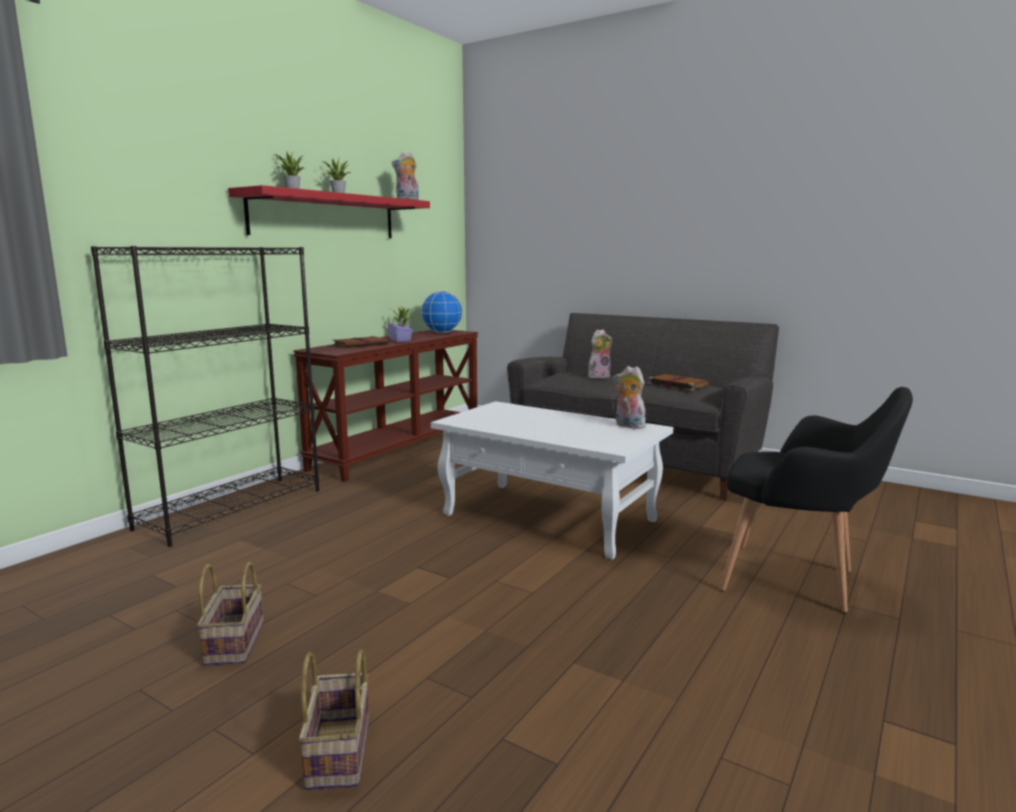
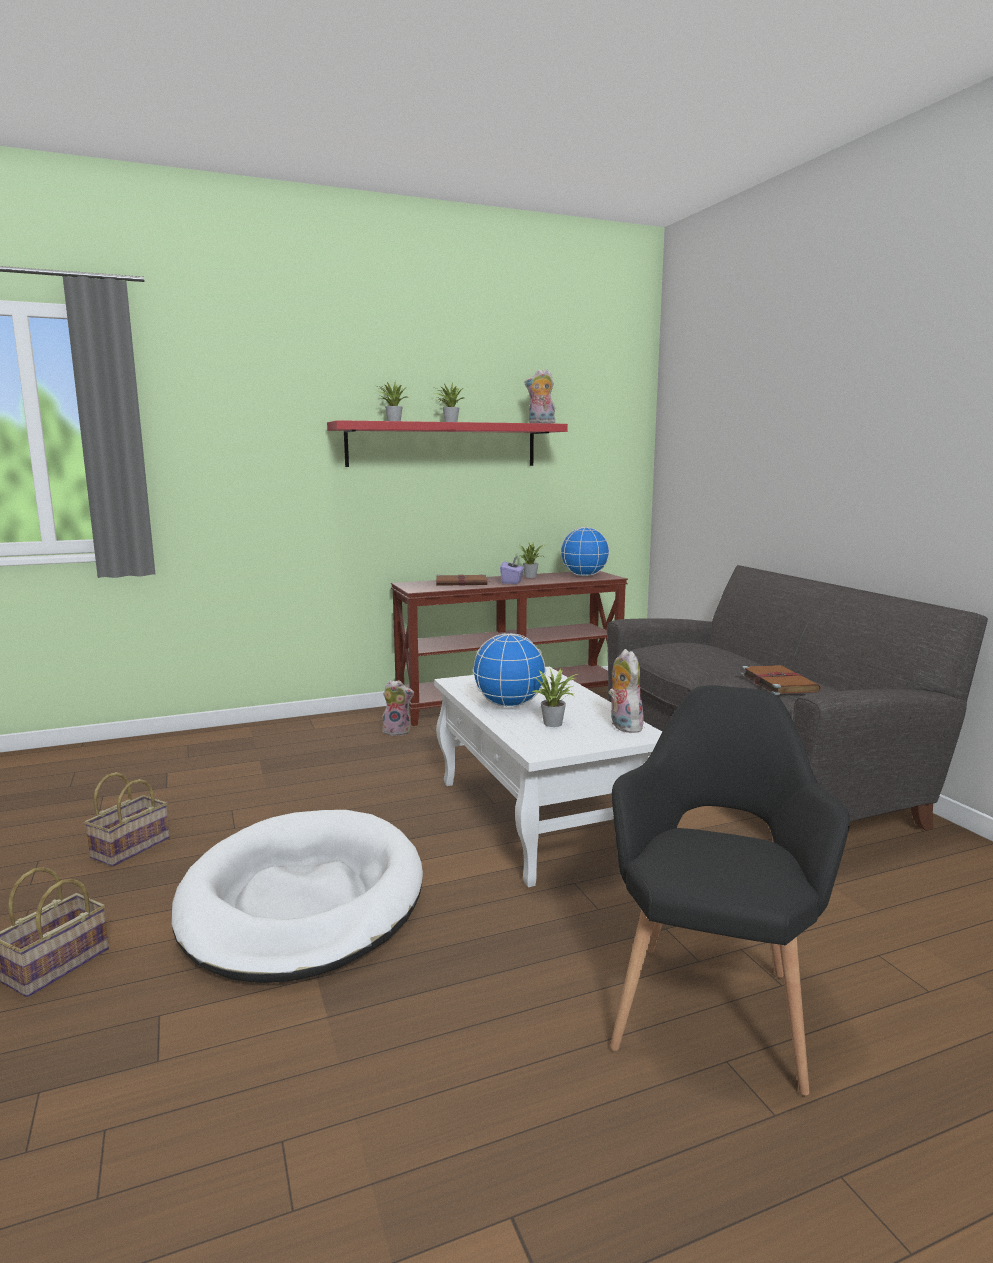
camera: 35 degrees right, 0 degrees up
(232, 508) = (294, 729): black bookcase -> none
(474, 622) = (303, 900): none -> white dog bed
(528, 427) = (509, 705): none -> globe
(586, 432) = (555, 724): none -> potted plant
(598, 377) = (705, 655): plush toy -> plush toy (397, 731)
(798, 581) = (711, 1002): black armchair -> black armchair turned 135 degrees counterclockwise

